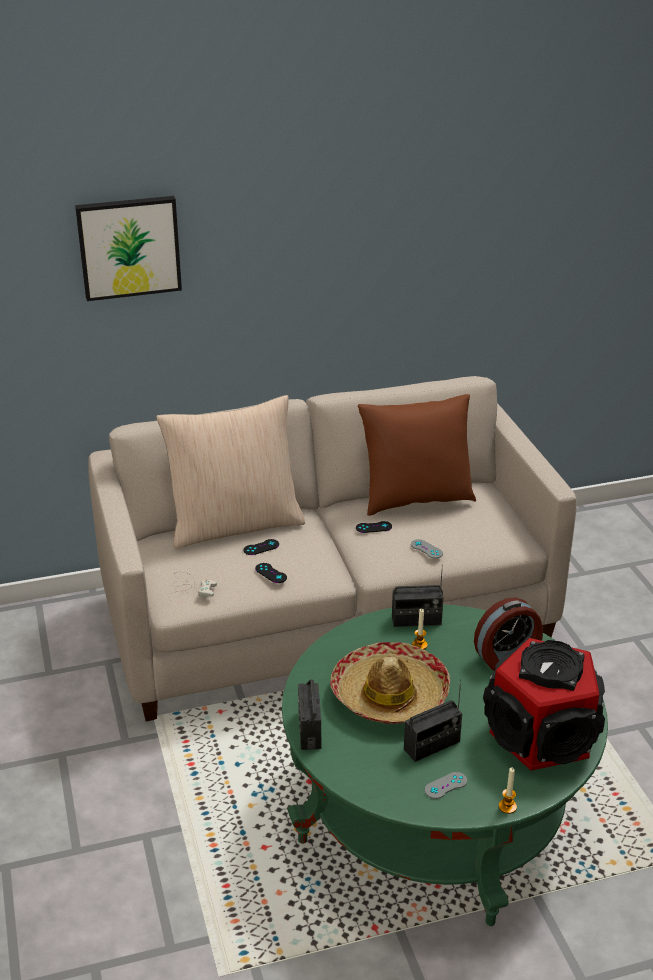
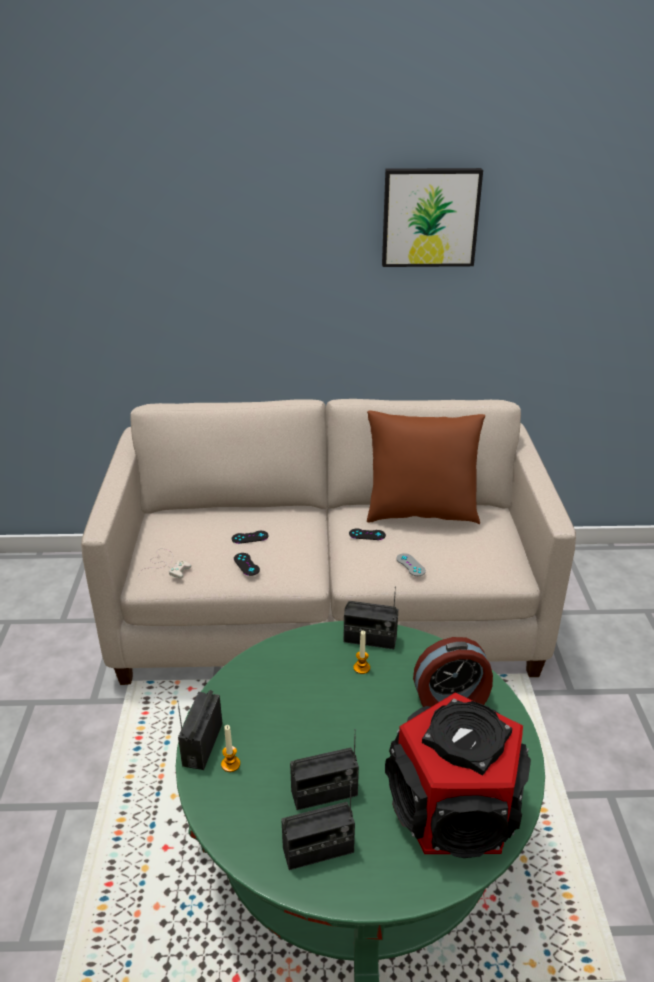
camera: 15 degrees right, 0 degrees up
(129, 247) = (162, 231): picture -> picture (430, 217)
(235, 524) = (238, 511): beige pillow -> none
(390, 695) = (305, 720): hat -> none
(446, 785) = (318, 850): grey game controller -> radio
(507, 807) = (379, 898): candle -> candle (230, 764)

